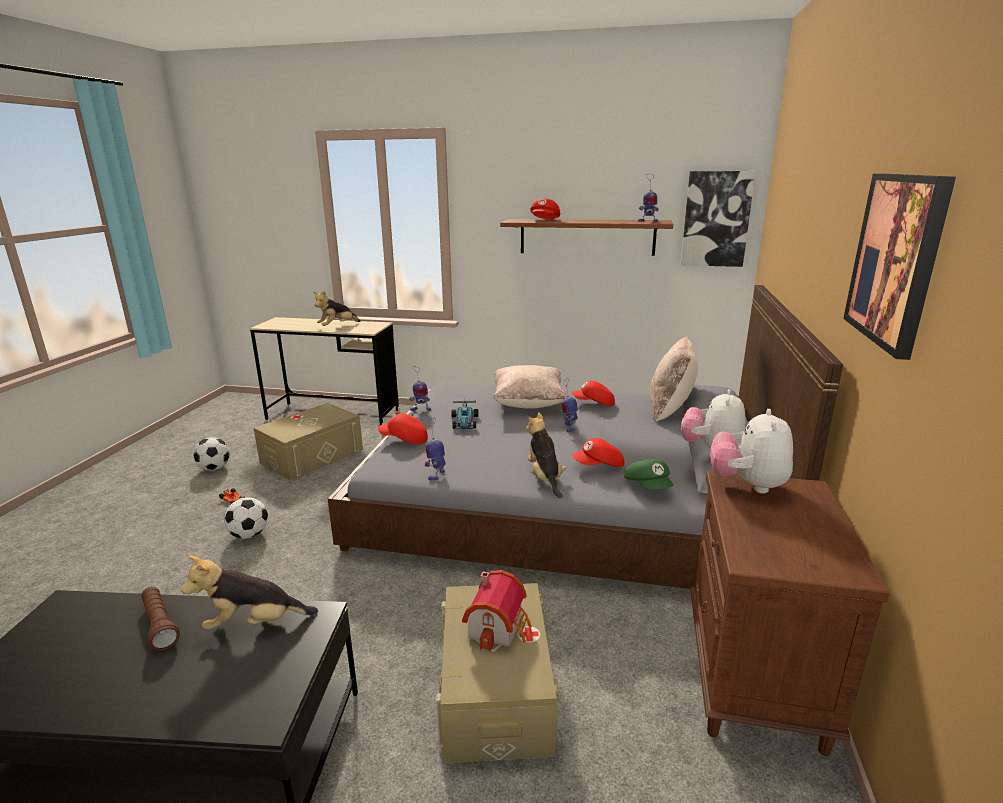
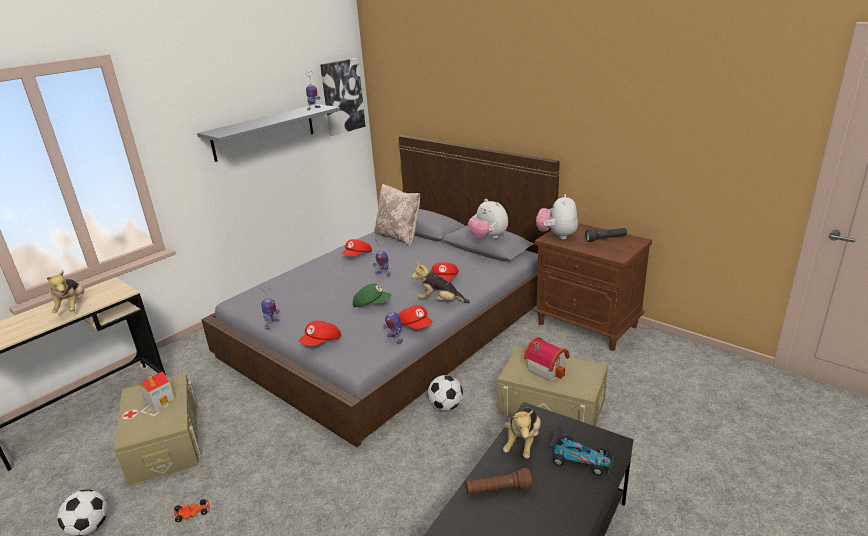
camera: 60 degrees left, 5 degrees up
(249, 535) = (275, 504): football -> football (445, 406)
(319, 419) = (160, 399): none -> toy house
(465, 422) = (322, 310): toy car -> toy car (580, 459)
(528, 404) = (325, 277): beige pillow -> none
(544, 220) = (242, 126): red cap -> red cap (414, 326)
(587, 237) = (264, 132): brown shelf -> grey shelf
(648, 486) = (483, 273): green cap -> green cap (372, 304)
(747, 485) = (557, 236): plush toy -> plush toy turned 60 degrees clockwise
(804, 534) = (605, 239): none -> black flashlight
(896, 260) = (591, 105): picture -> none

